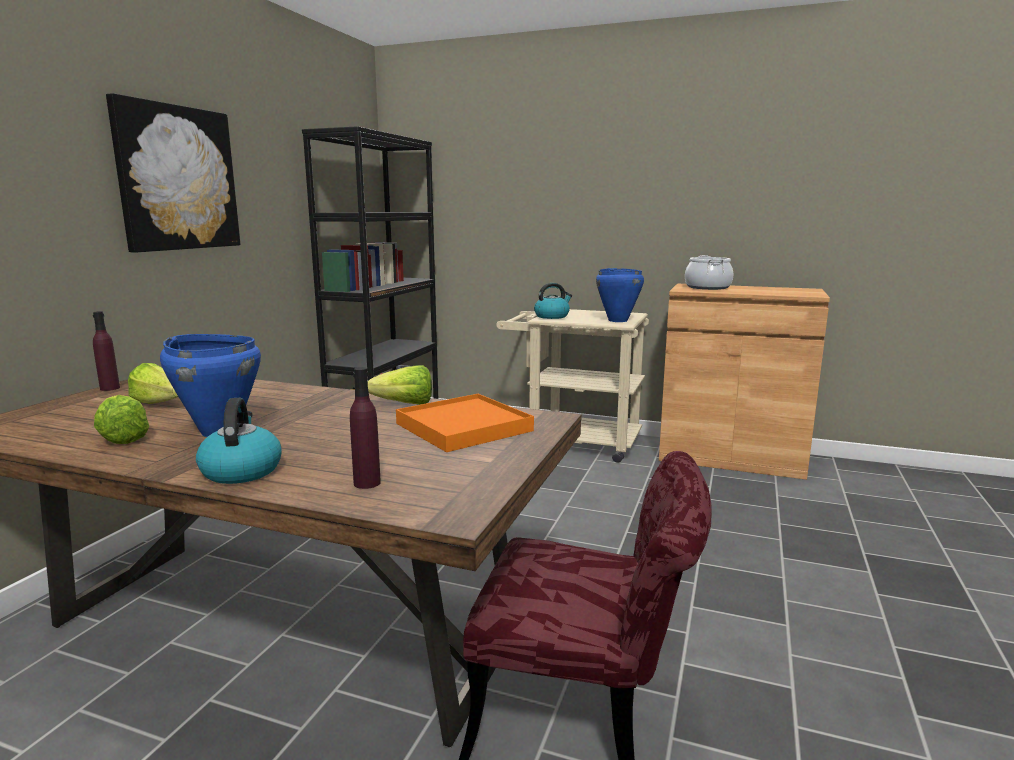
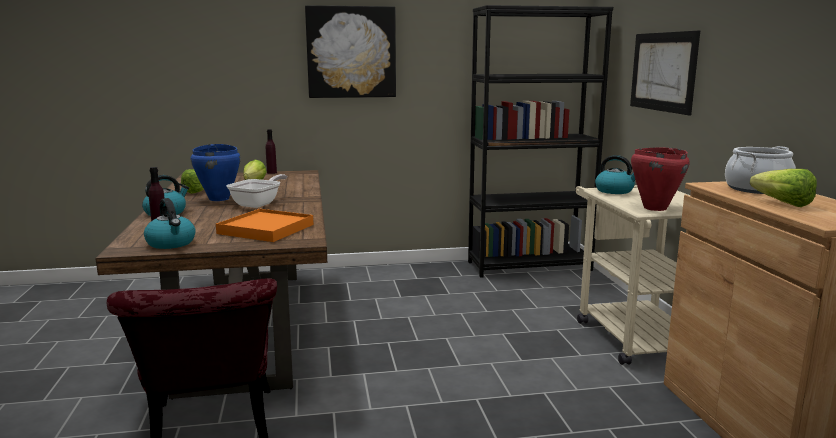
camera: 60 degrees right, 0 degrees up
(310, 415) = (259, 204): none -> frying pan
(399, 404) = (299, 211): lettuce -> lettuce (778, 202)
(461, 481) = (171, 243): none -> kettle
(523, 206) = (662, 72): none -> picture
(617, 320) = (654, 208): blue cooking pot -> red cooking pot

